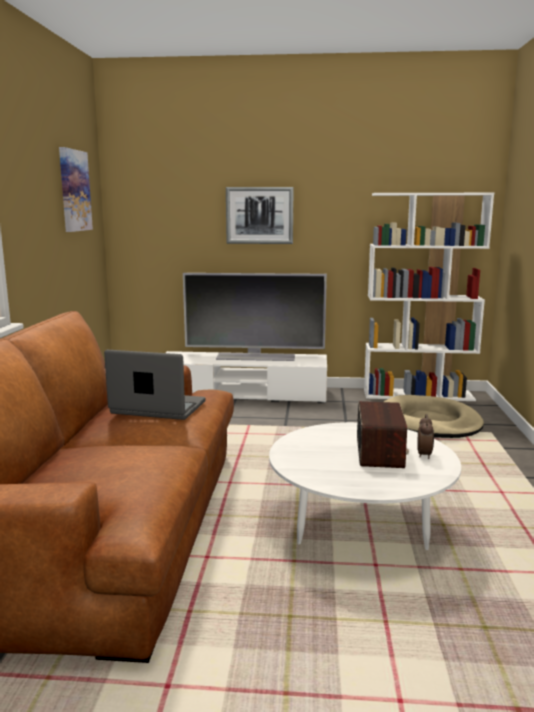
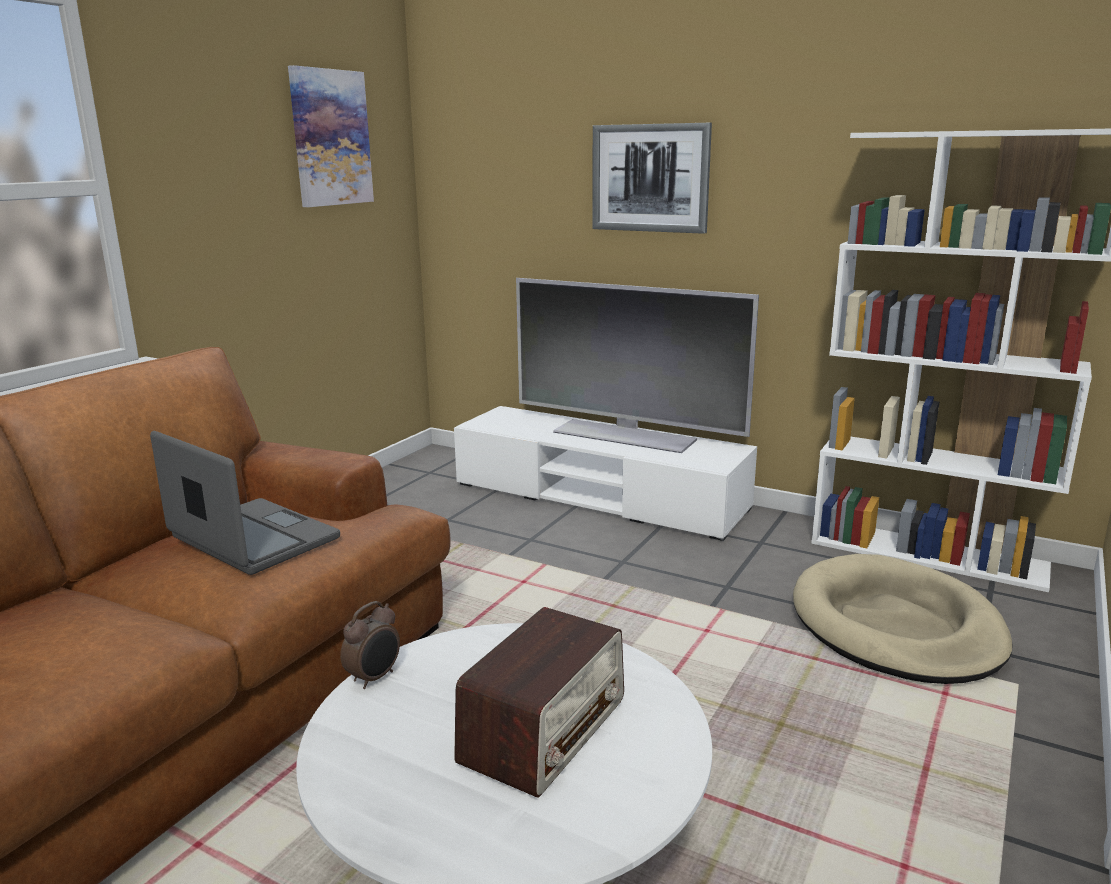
camera: 25 degrees right, 5 degrees up
(424, 455) = (626, 769): alarm clock -> alarm clock (374, 678)

